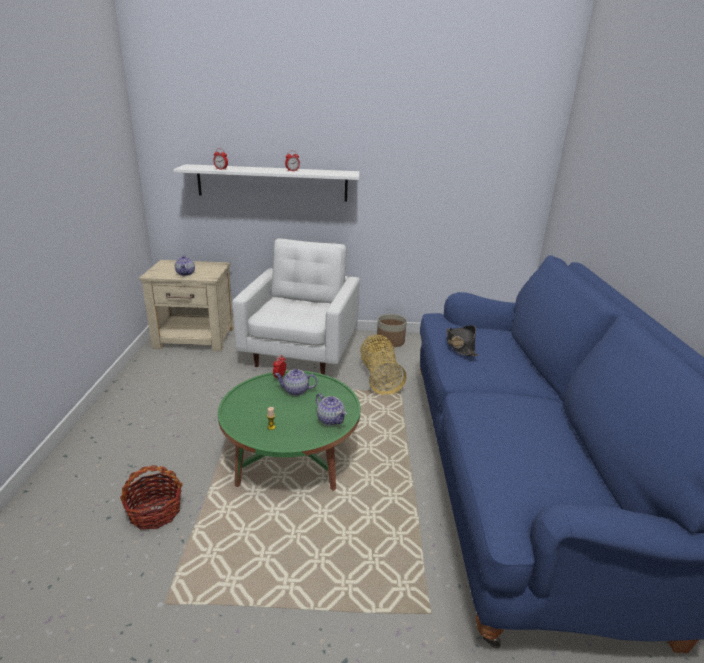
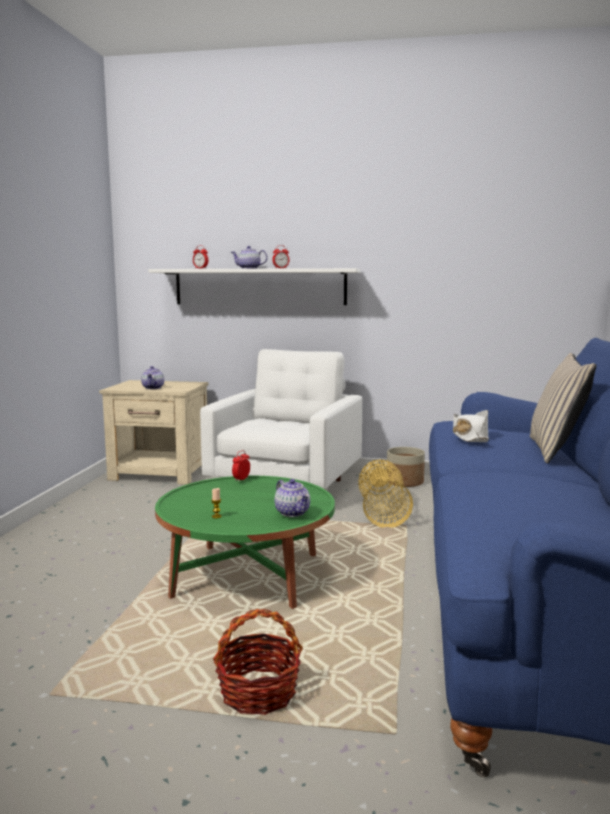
camera: 10 degrees right, 15 degrees down
(155, 512) = (64, 614): basket -> basket (258, 693)
(295, 391) = (257, 491): teapot -> teapot (248, 268)
(460, 346) = (470, 437): black hat -> white hat
(524, 359) = (556, 450): none -> beige pillow

